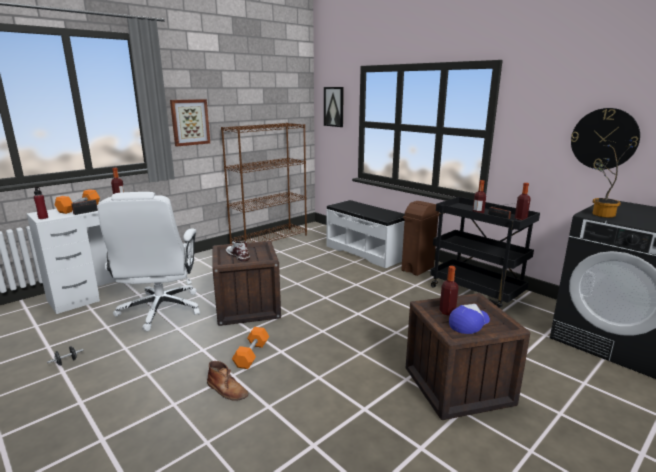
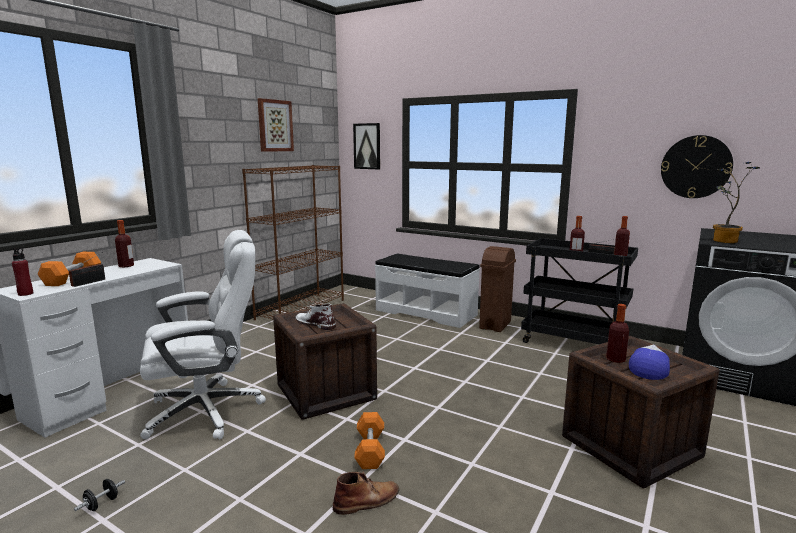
camera: 15 degrees left, 5 degrees down
(160, 310) = (207, 410): white office chair -> white office chair turned 90 degrees counterclockwise
(190, 122) = (205, 162): picture -> picture (275, 125)
(227, 390) = (367, 500): brown boot -> brown boot turned 45 degrees counterclockwise

